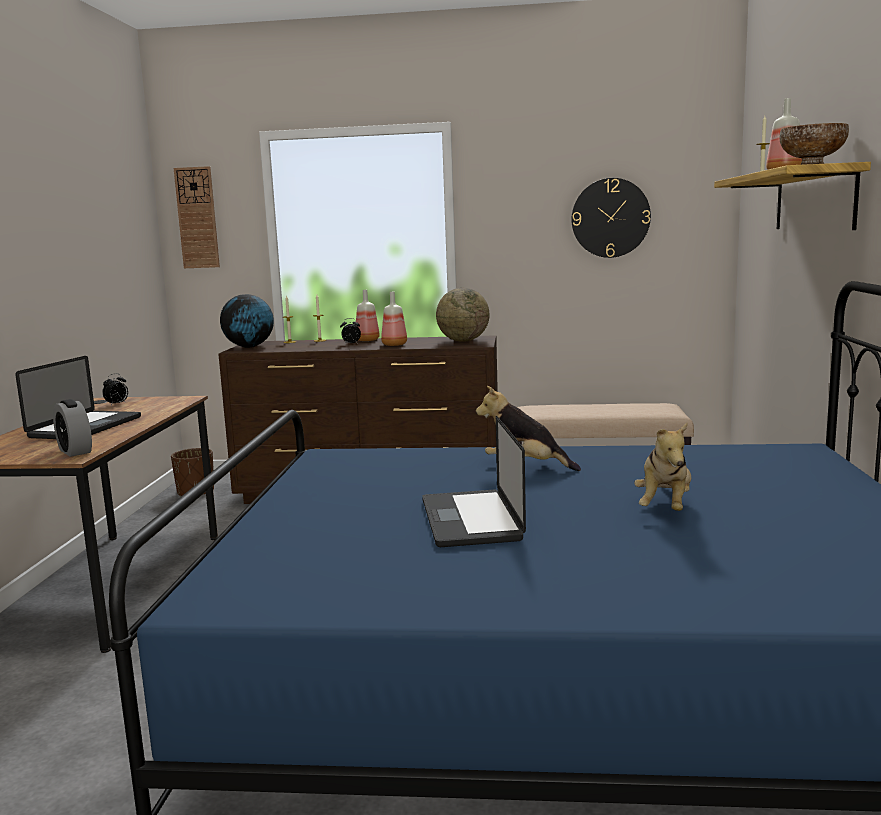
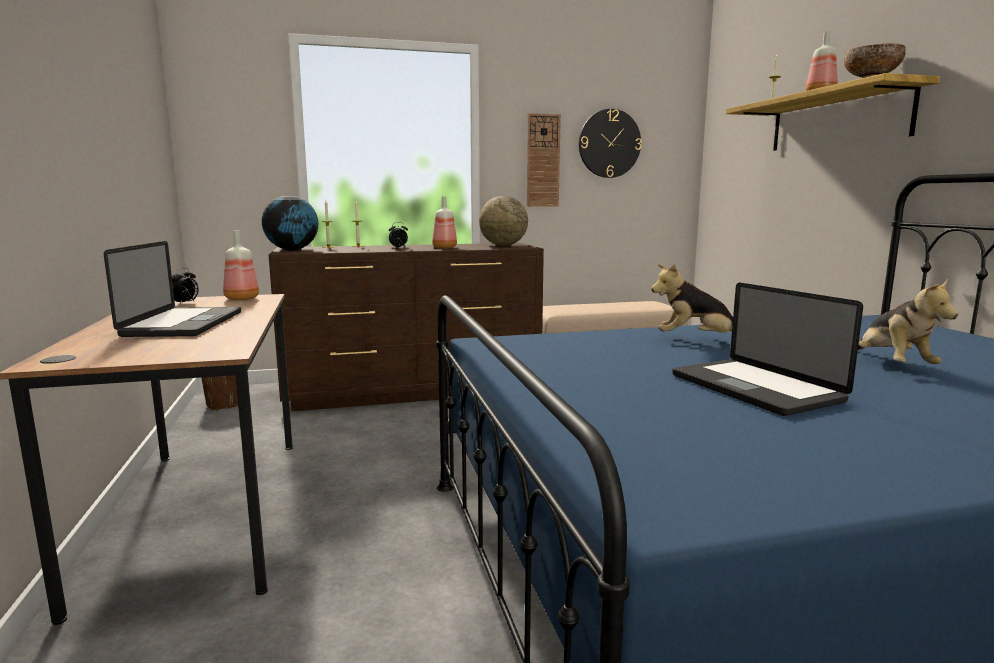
camera: 20 degrees left, 0 degrees up
(75, 451) = (214, 346): alarm clock -> none
(197, 218) = (216, 118): wall clock -> wall clock (543, 161)
(366, 340) = (407, 245): bottle -> bottle (241, 299)

